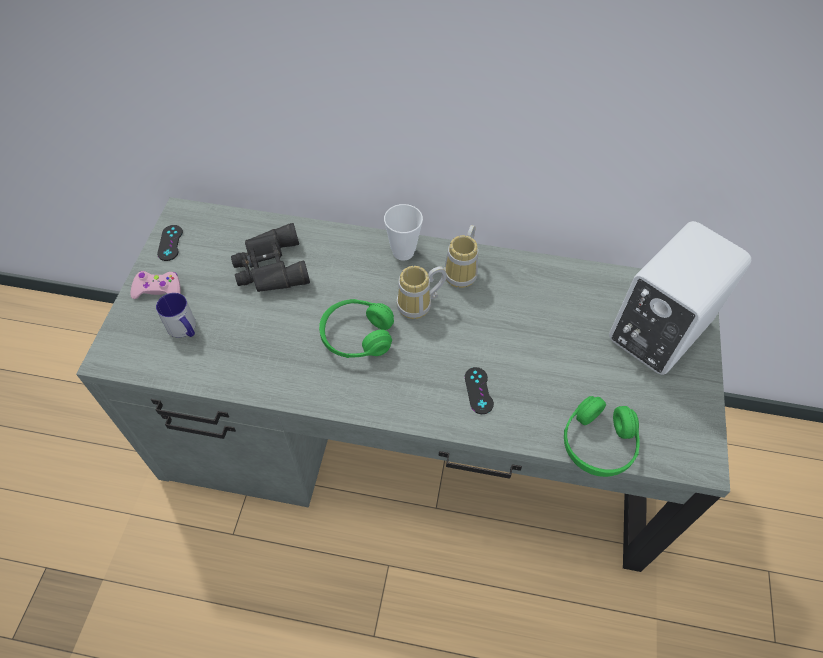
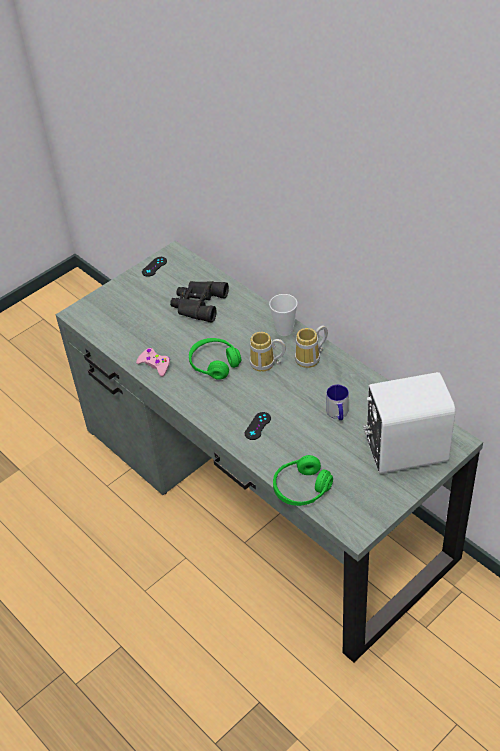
camera: 40 degrees right, 10 degrees down
(158, 289) = (128, 289): pink game controller -> pink game controller (155, 365)
(184, 329) = (125, 316): mug -> mug (338, 414)

